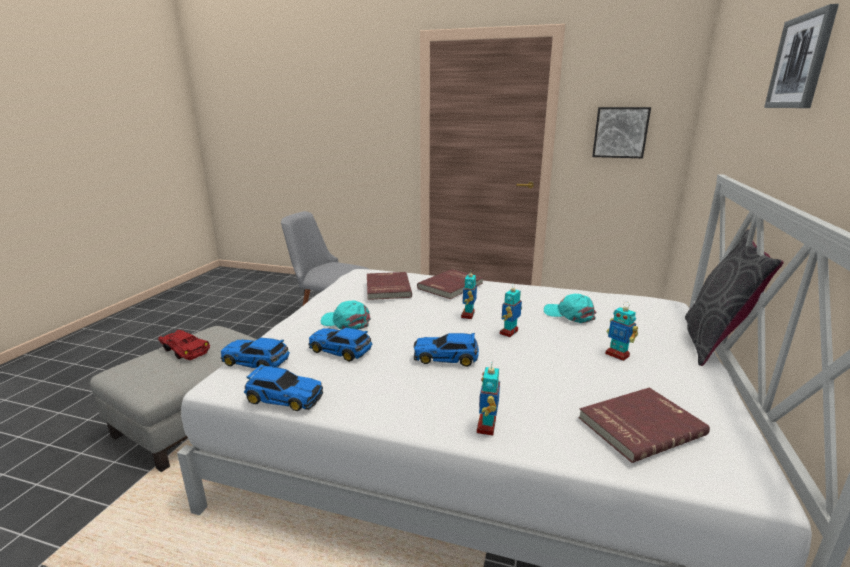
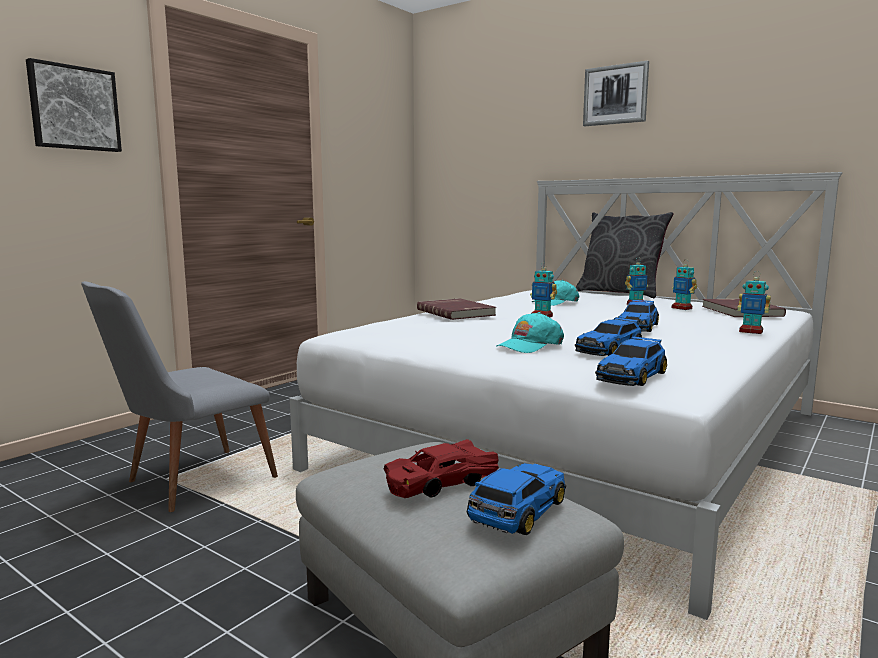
camera: 70 degrees left, 10 degrees down
(284, 397) = (717, 370): toy car -> toy car (516, 511)
(387, 288) = (438, 325): red book -> none
(509, 332) = (588, 313): toy robot -> toy robot (682, 308)
(620, 132) = (371, 160): picture -> picture (74, 108)

